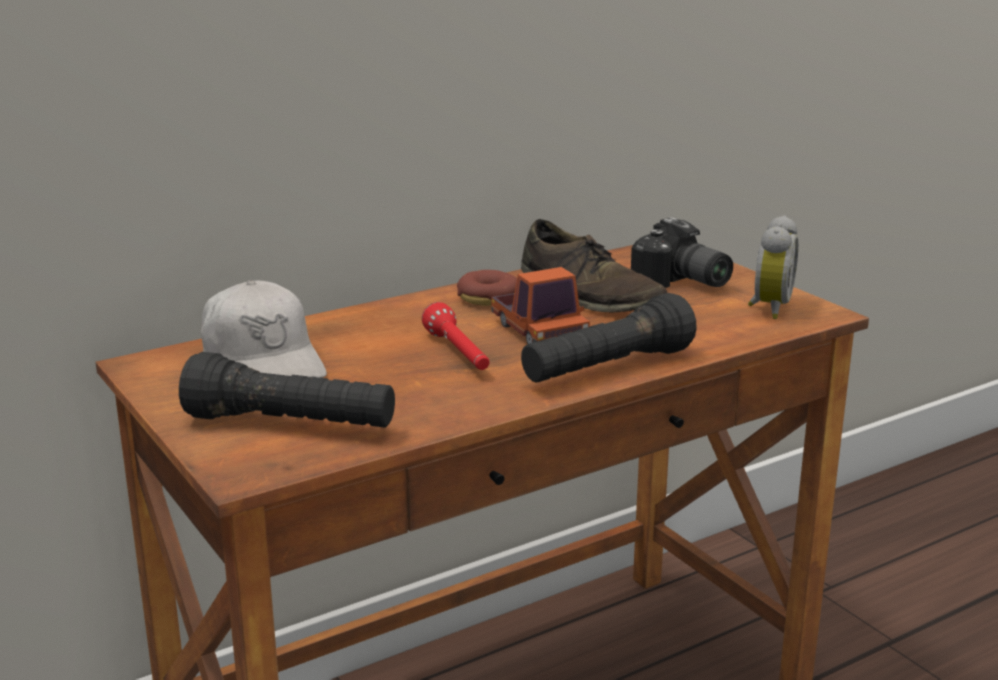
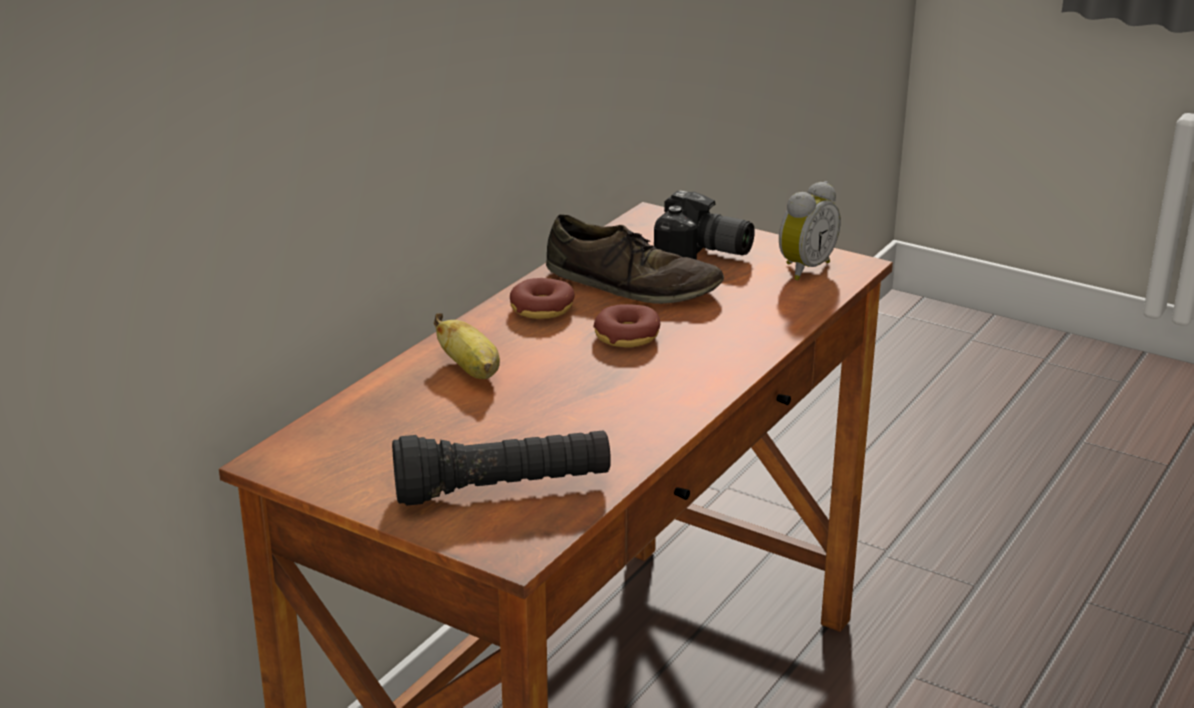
camera: 25 degrees left, 5 degrees up
(263, 361) = (398, 428): white cap -> none
(374, 331) = (471, 370): none -> banana
(458, 354) = (578, 378): red flashlight -> none
(539, 331) = (627, 336): toy truck -> donut
(607, 369) = (726, 364): black flashlight -> none
(768, 308) = (803, 268): alarm clock -> alarm clock turned 45 degrees clockwise

